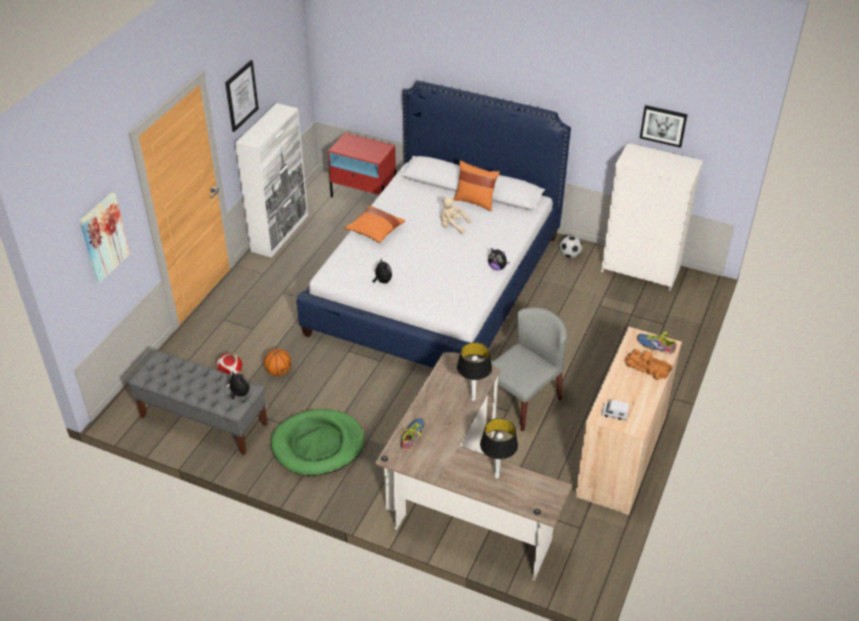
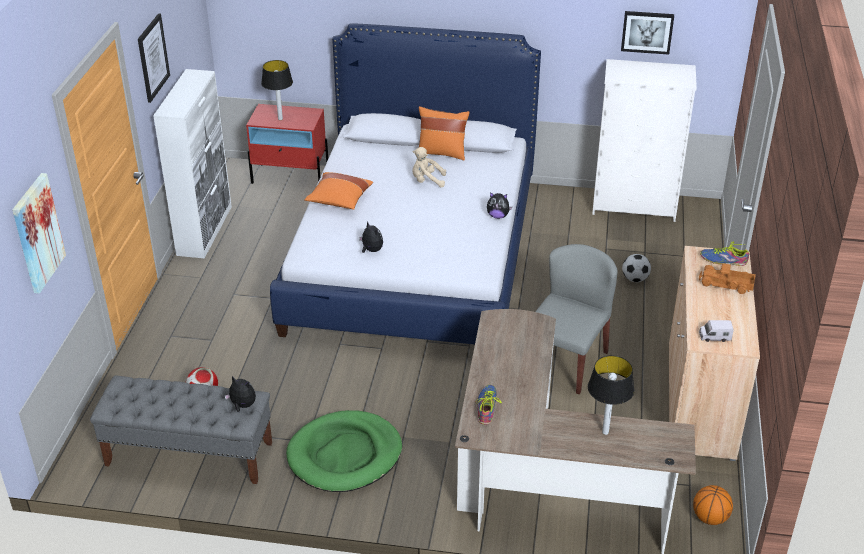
camera: 15 degrees left, 5 degrees down
(279, 372) = (263, 382): basketball -> basketball (710, 518)
(472, 398) = (538, 354): table lamp -> table lamp (280, 119)
(570, 255) = (551, 203): football -> football (635, 279)

